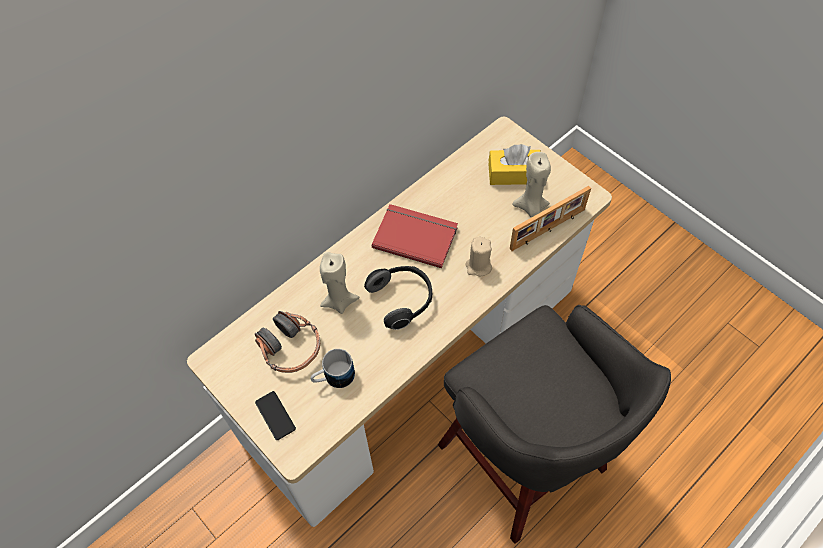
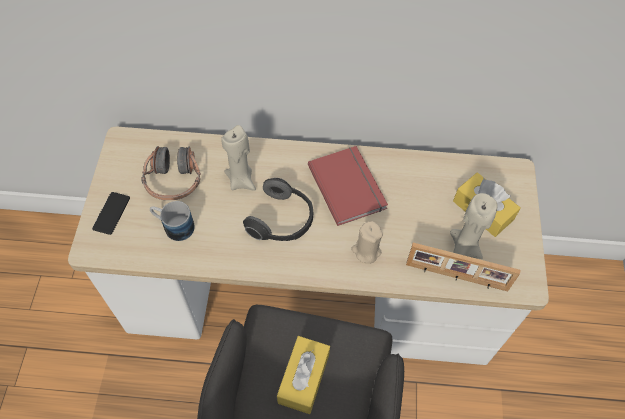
camera: 45 degrees right, 0 degrees up
(537, 381) = (303, 378): none -> yellow tissue box

